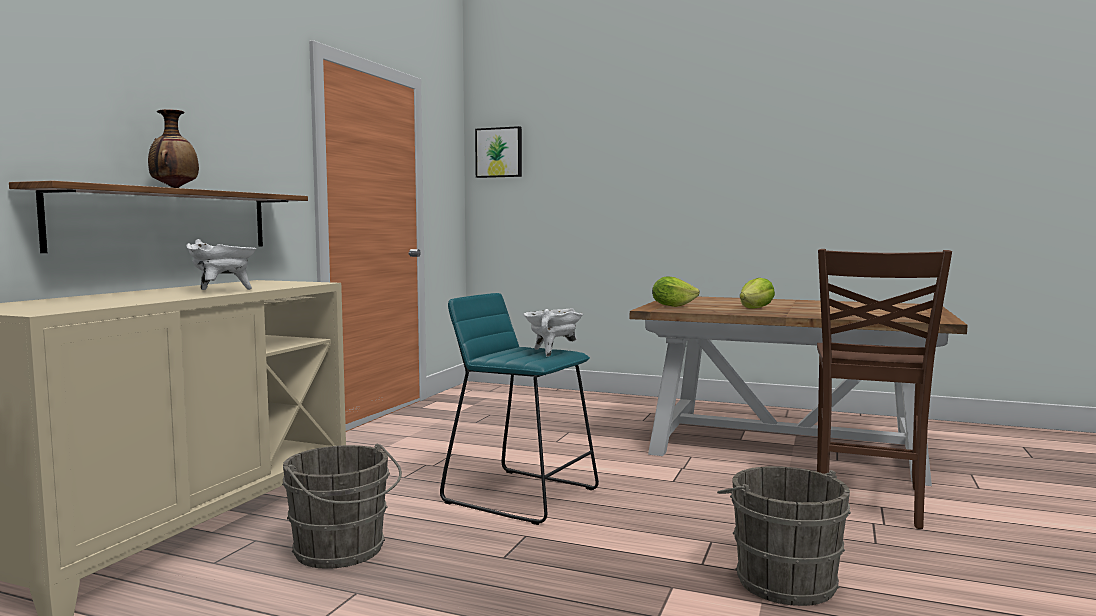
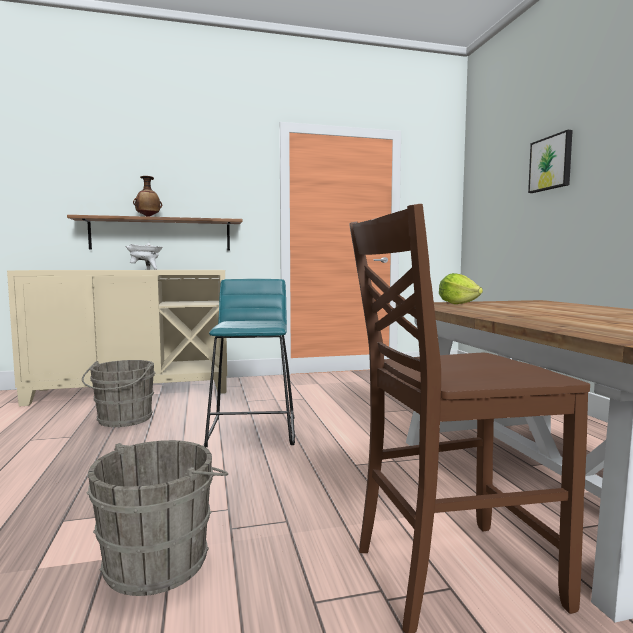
camera: 55 degrees right, 0 degrees up
(499, 152) = (480, 178): picture -> picture (551, 163)
(552, 352) = (263, 324): white cooking pot -> none
(756, 308) = (518, 311): lettuce -> none

